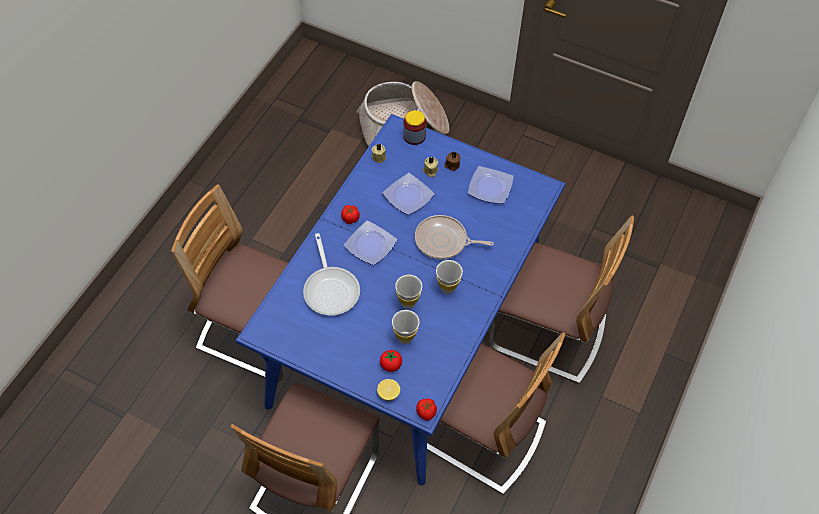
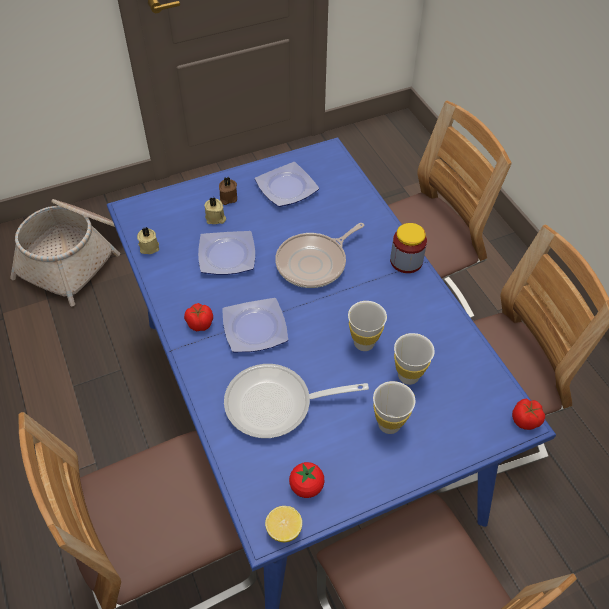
camera: 50 degrees left, 5 degrees down
(331, 289) = (276, 405): frying pan -> frying pan turned 150 degrees clockwise
(388, 394) = (472, 441): lemon -> lemon (284, 529)
(391, 365) = (434, 413): tomato -> tomato (306, 486)
(414, 136) = (158, 203): jar -> jar (406, 261)
(447, 288) = (376, 297): white cup -> white cup (389, 424)

